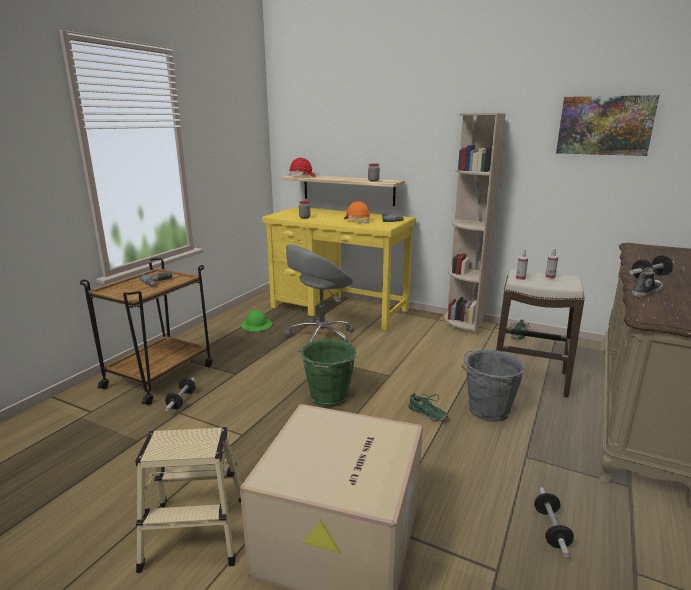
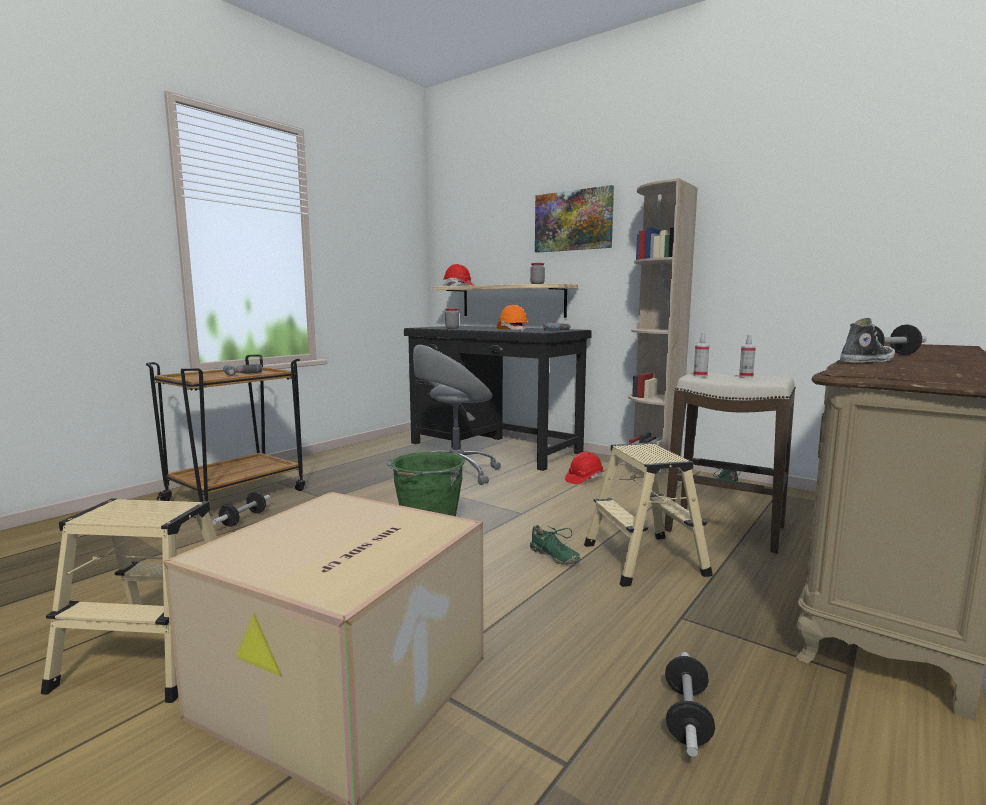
camera: 10 degrees right, 10 degrees down
(256, 325) = (383, 457): green hard hat -> none
(339, 308) = (495, 448): yellow desk -> black desk
(419, 337) = (584, 479): none -> red hard hat
(487, 411) = (644, 559): grey bucket -> beige step ladder
(604, 125) = (831, 189): picture -> picture (573, 221)

